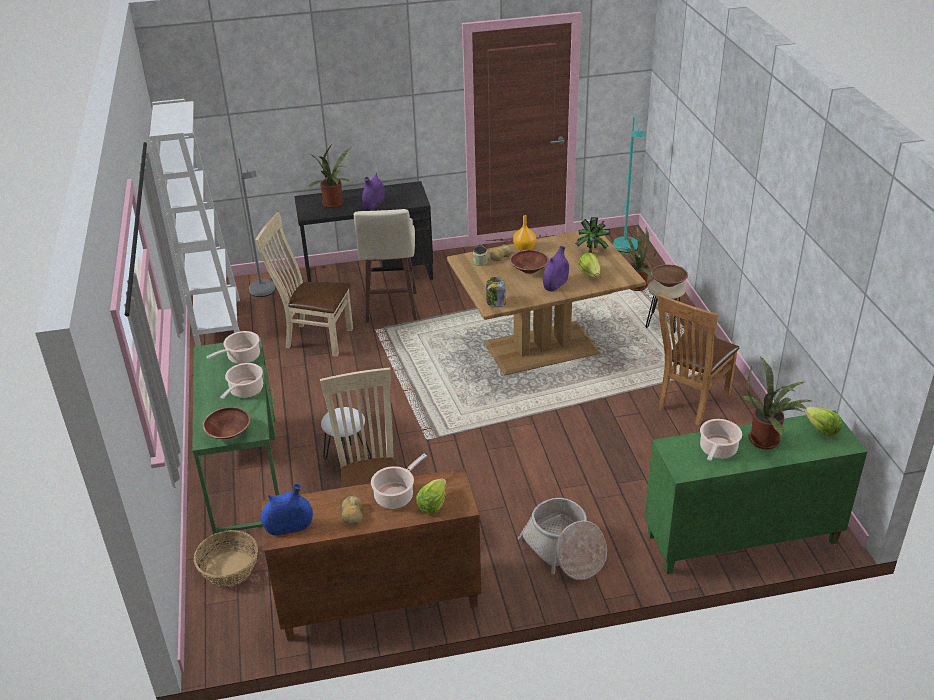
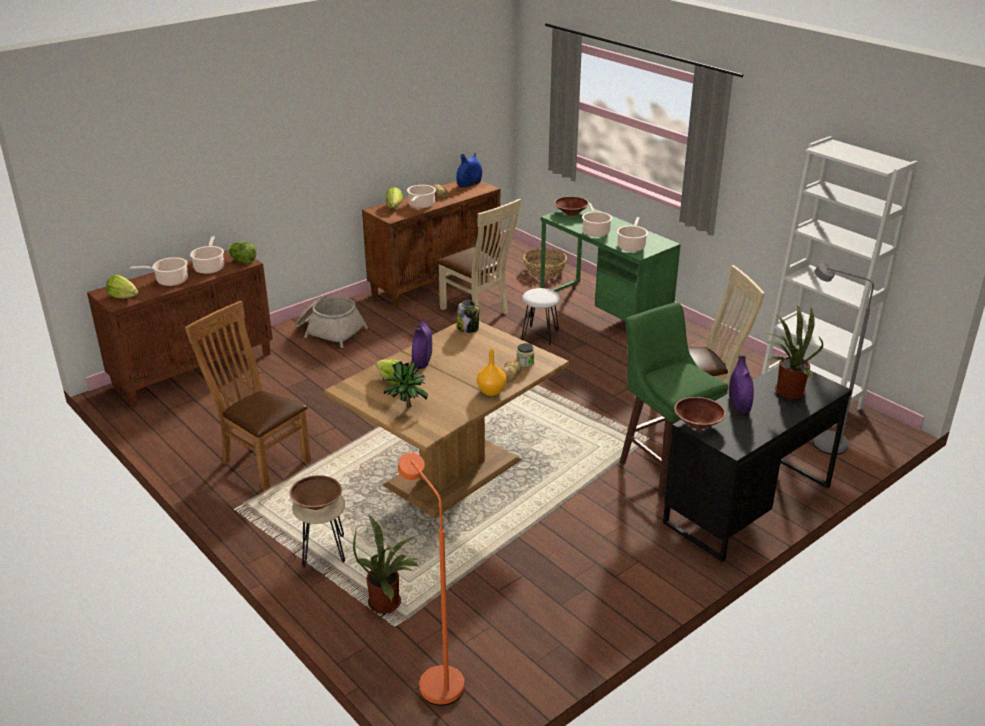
camera: 150 degrees right, 5 degrees down
(391, 308) = (664, 467): beige stool -> green stool
(529, 269) = (463, 368): brown bowl -> brown bowl (698, 423)
(626, 250) = (436, 678): turquoise floor lamp -> orange floor lamp
(675, 449) = (242, 261): none -> lettuce
(690, 403) = (261, 461): brown chair -> brown chair turned 60 degrees counterclockwise
(740, 540) = (194, 369): green cabinet -> brown cabinet
(767, 440) = (170, 281): potted plant -> cooking pot

